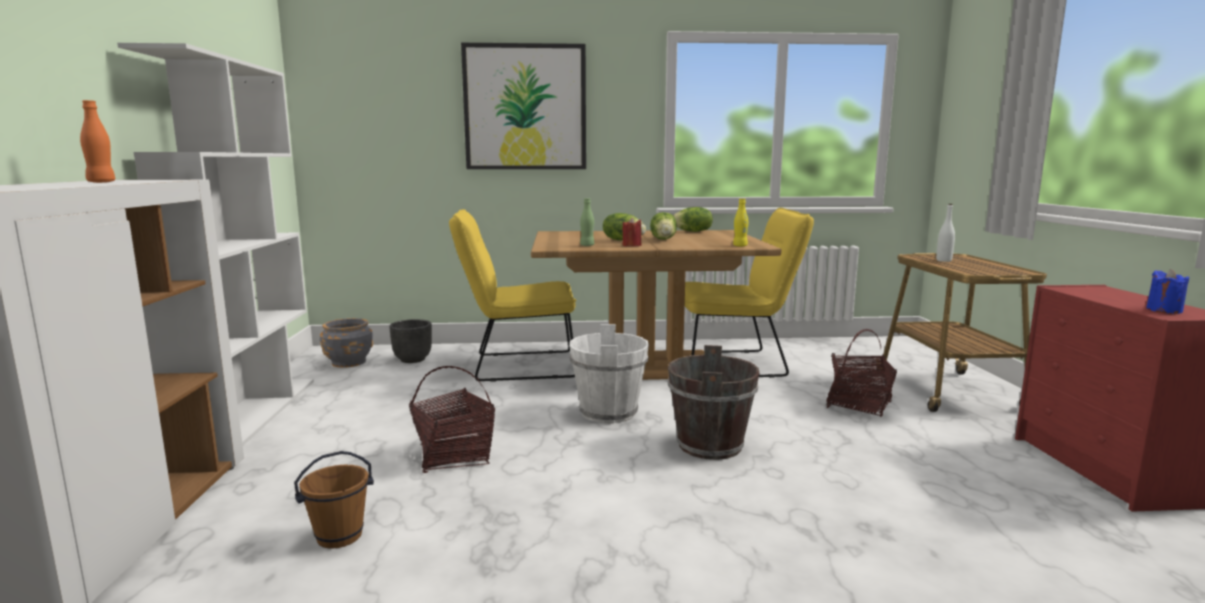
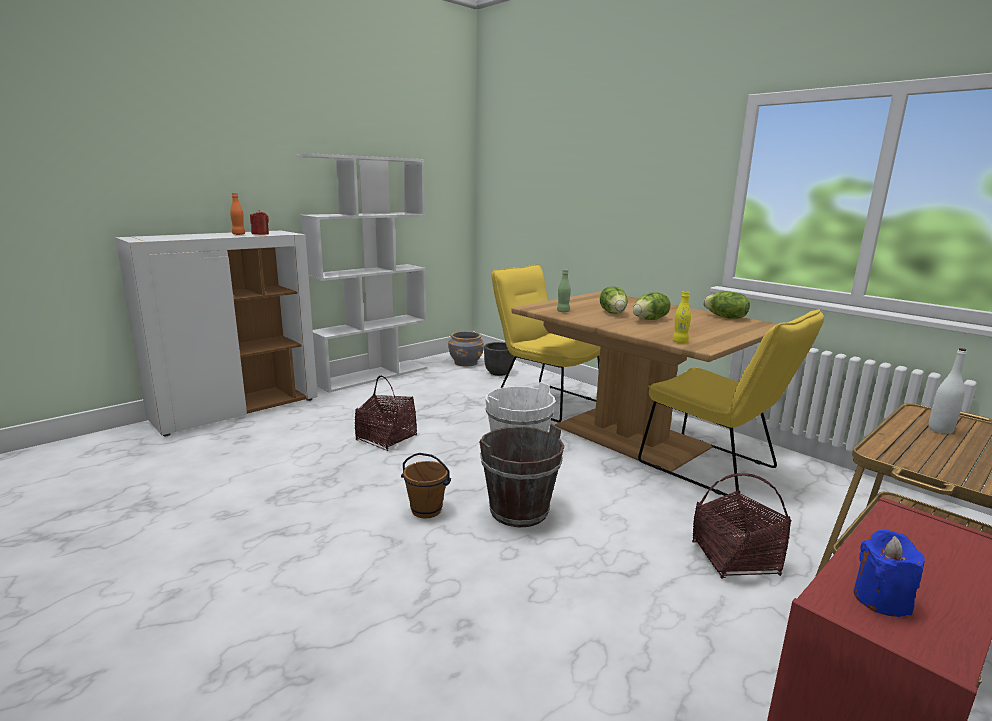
camera: 50 degrees right, 5 degrees up
(339, 536) = (271, 450): brown bucket -> brown bucket (426, 510)
(525, 107) = (612, 178): picture -> none
(631, 245) = (593, 319): red candle -> red candle (260, 234)

